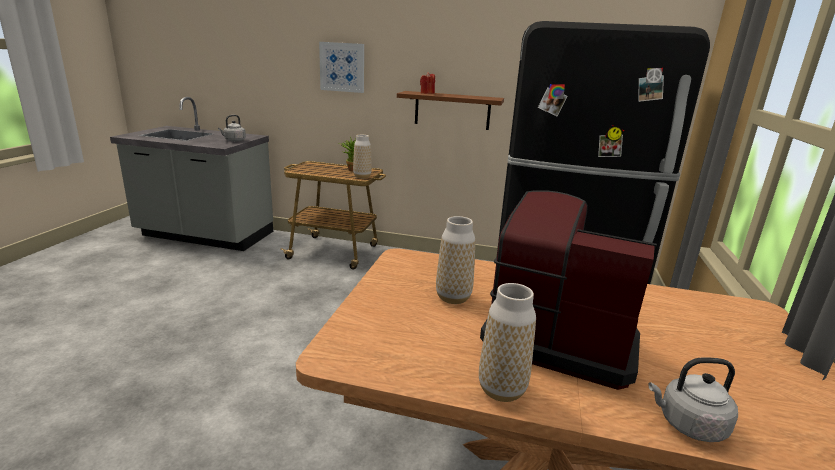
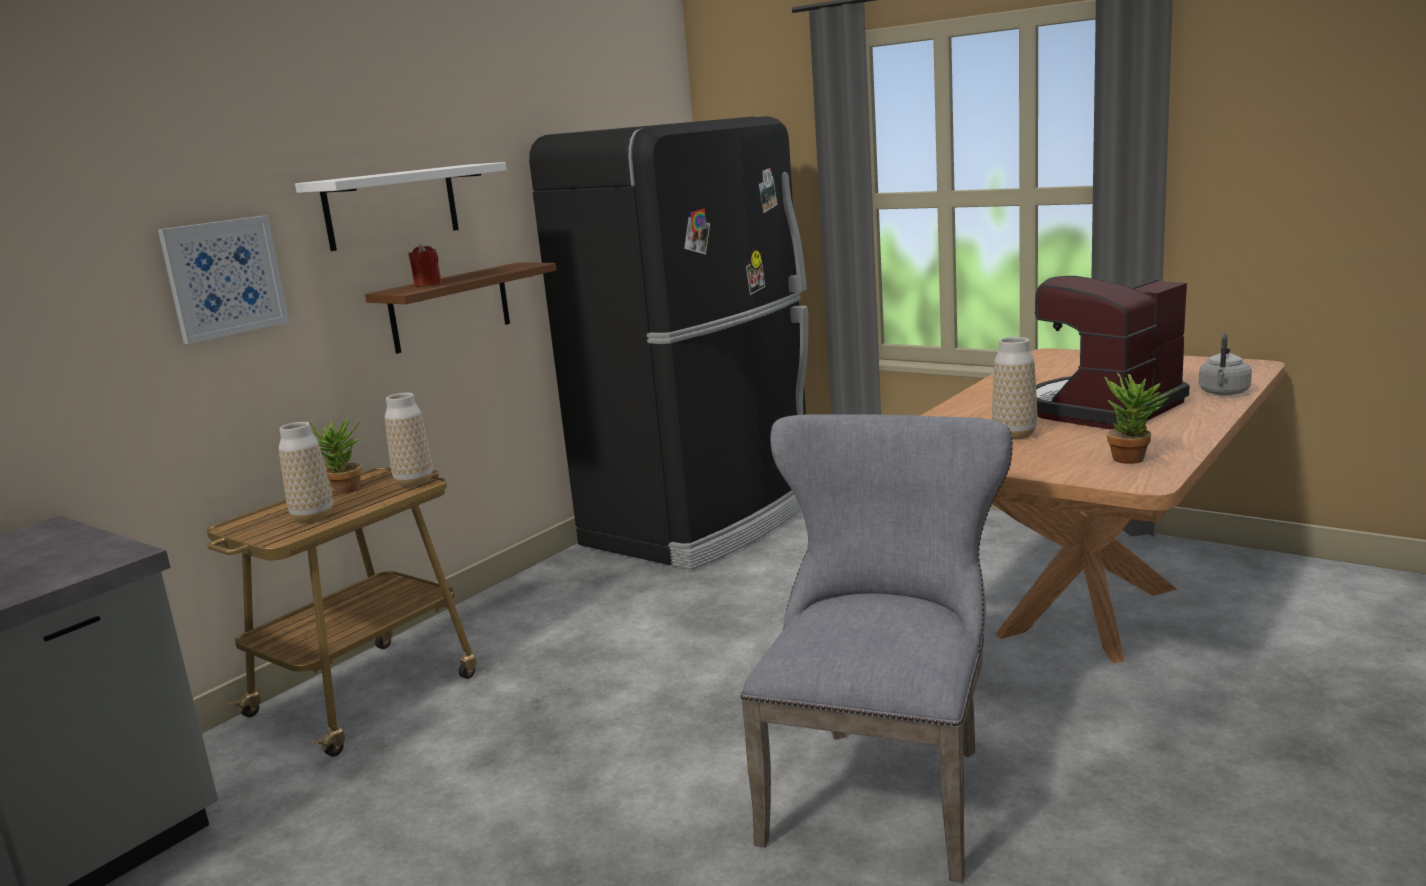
camera: 65 degrees left, 5 degrees down
(234, 140) = (70, 546): grey kettle -> none
(262, 408) = (883, 786): none -> grey chair
(395, 354) = (1135, 459): none -> potted plant
(430, 51) = (392, 206): none -> white shelf
(501, 390) = (1190, 431): vase -> vase (313, 517)

